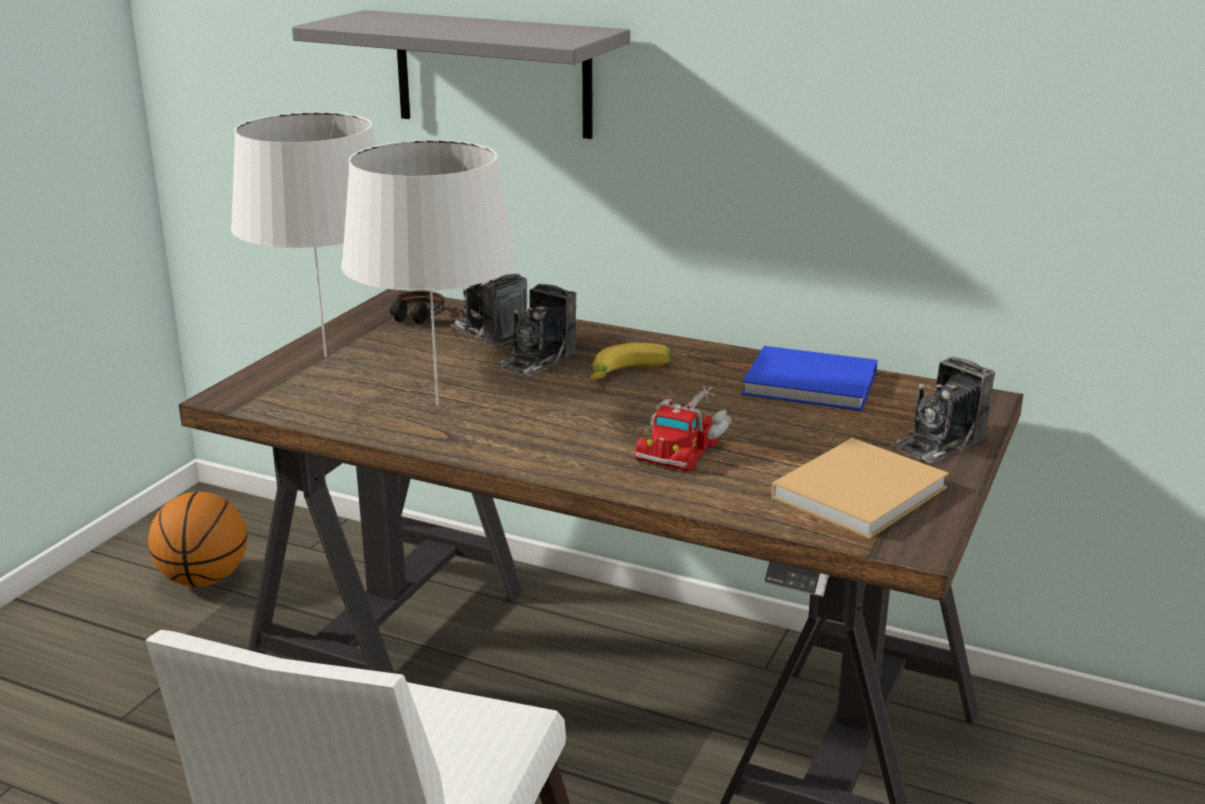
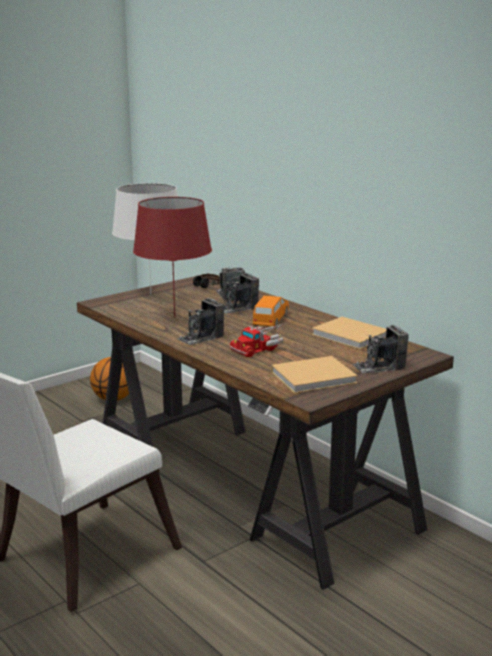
camera: 25 degrees right, 5 degrees down
(437, 404) = (174, 317): white table lamp -> red table lamp
(493, 74) = (250, 173): grey shelf -> none
(543, 443) = (200, 338): none -> camera
(630, 375) = (270, 320): banana -> orange toy car
(814, 384) = (352, 336): blue book -> beige book

